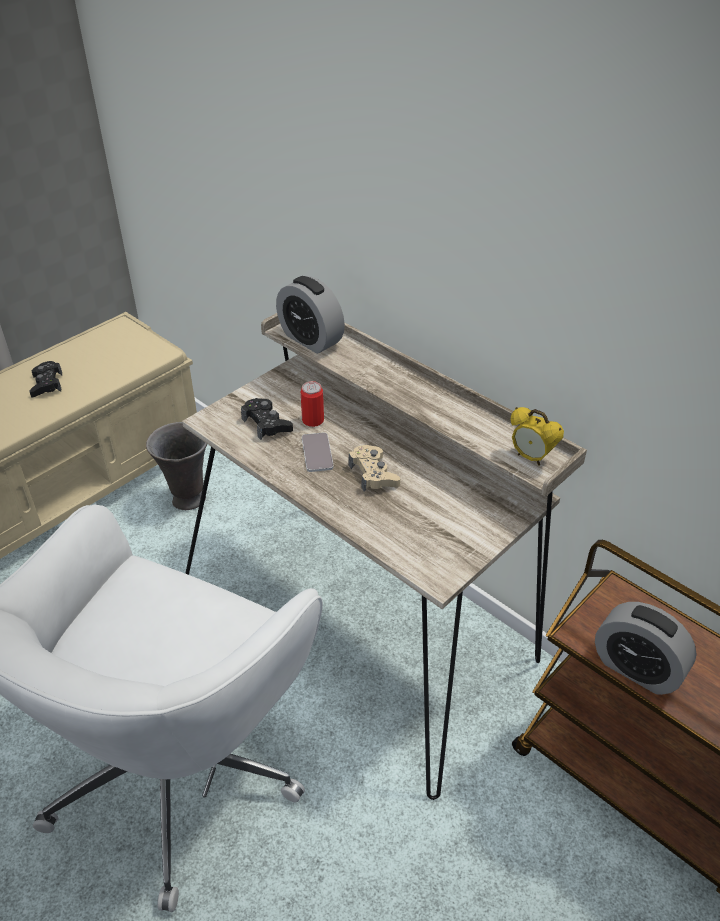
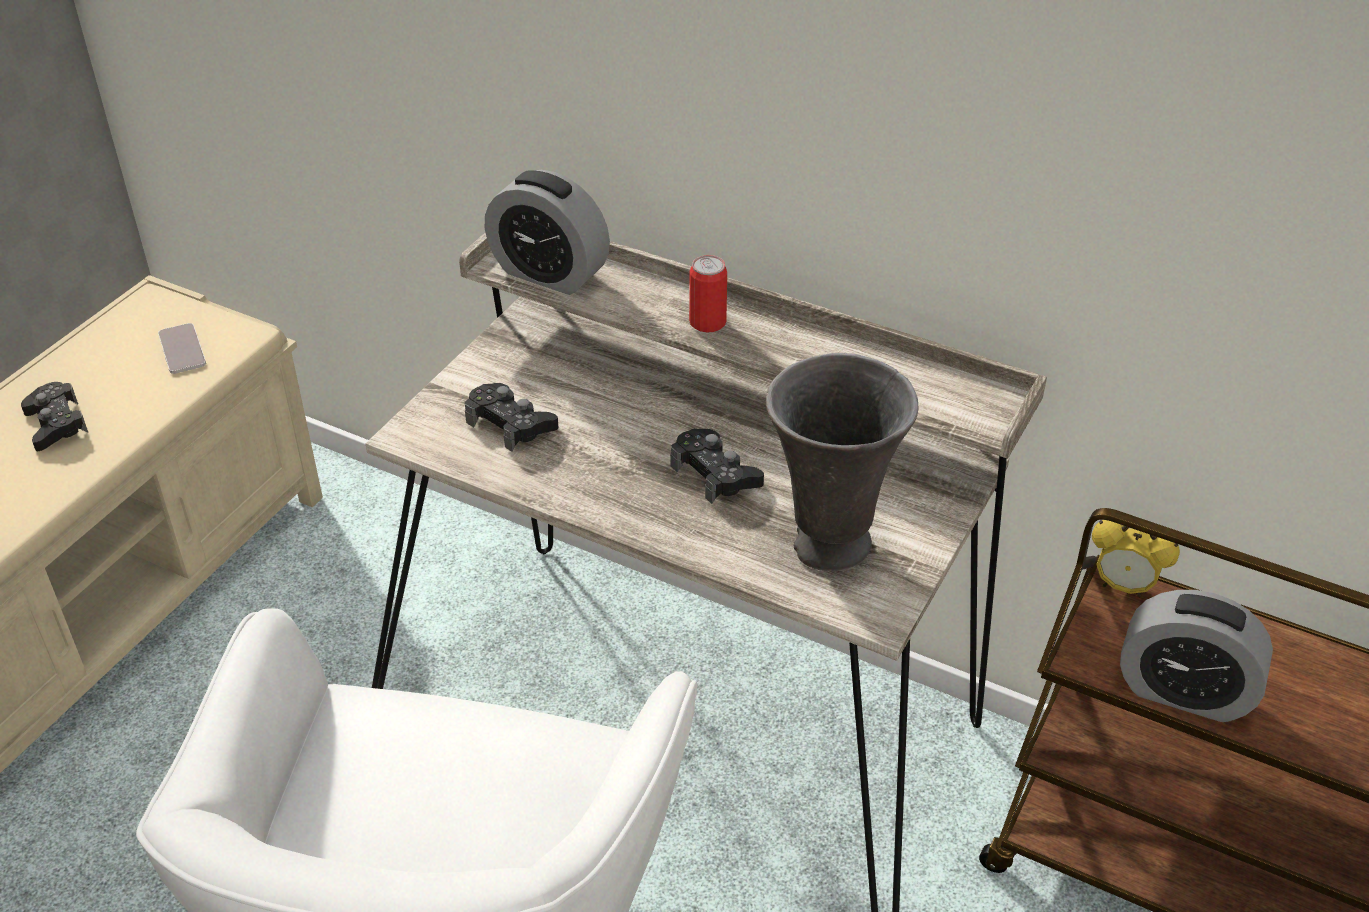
camera: 15 degrees left, 0 degrees up
(187, 500) = (323, 583): grey vase -> grey vase (828, 546)
(313, 420) = (584, 405): can -> can (707, 322)
(317, 453) = (612, 456): phone -> phone (182, 350)
(373, 474) = (715, 474): beige game controller -> black game controller
(531, 458) = (966, 403): alarm clock -> alarm clock (1123, 587)

